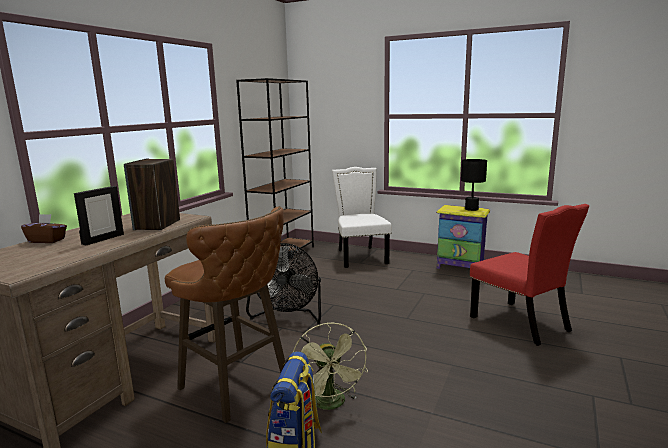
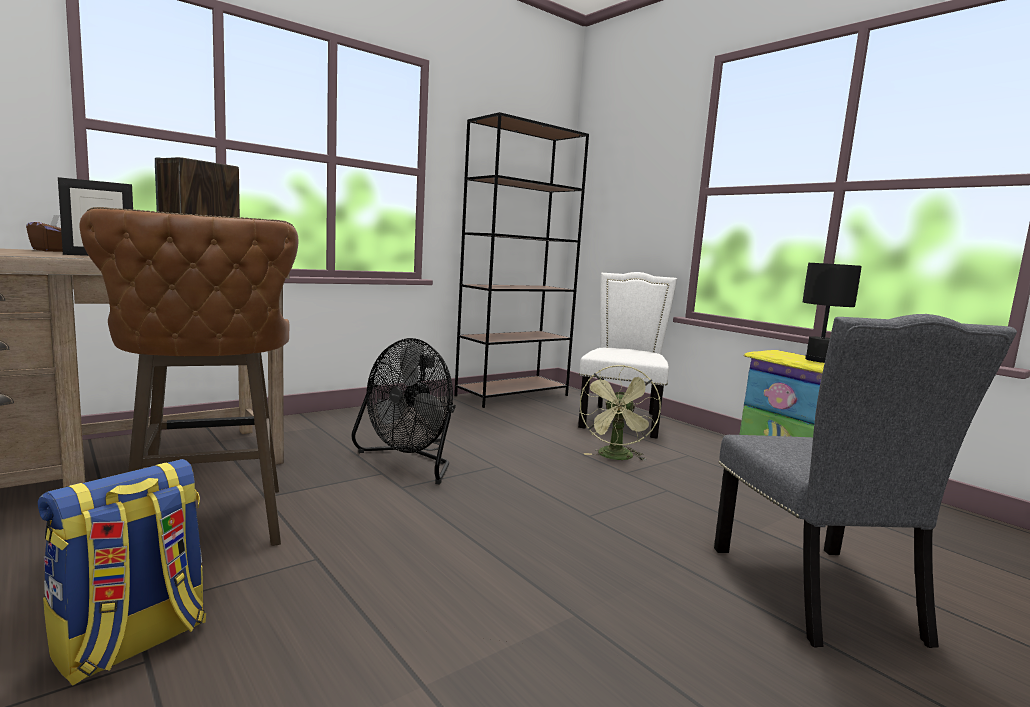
camera: 25 degrees right, 5 degrees down
(332, 404) = (286, 598): green fan -> green fan (616, 458)
(519, 322) = (815, 590): red chair -> grey chair

